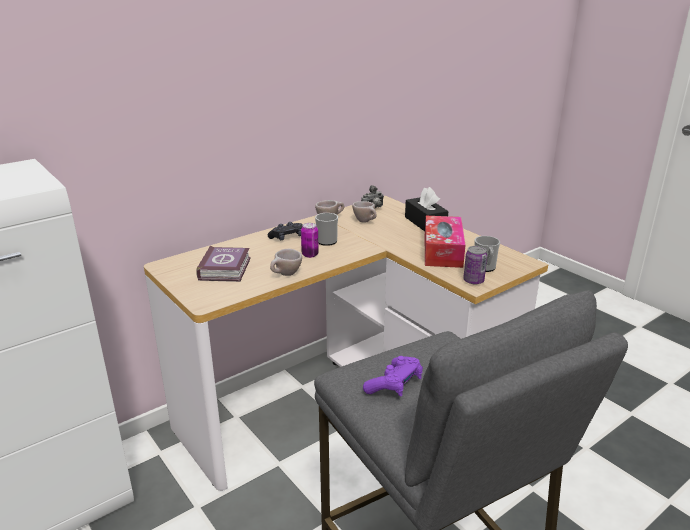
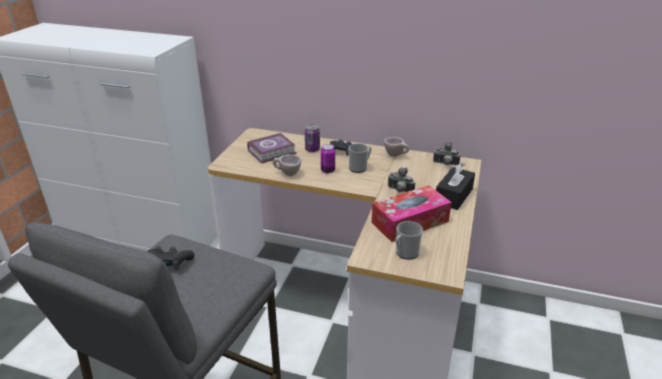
camera: 55 degrees right, 5 degrees up
(366, 222) = (414, 170): beige cup -> none
(390, 238) = (399, 191): none -> camera
(394, 385) = (168, 265): purple game controller -> black game controller
(473, 281) = (373, 254): can -> can (312, 149)

